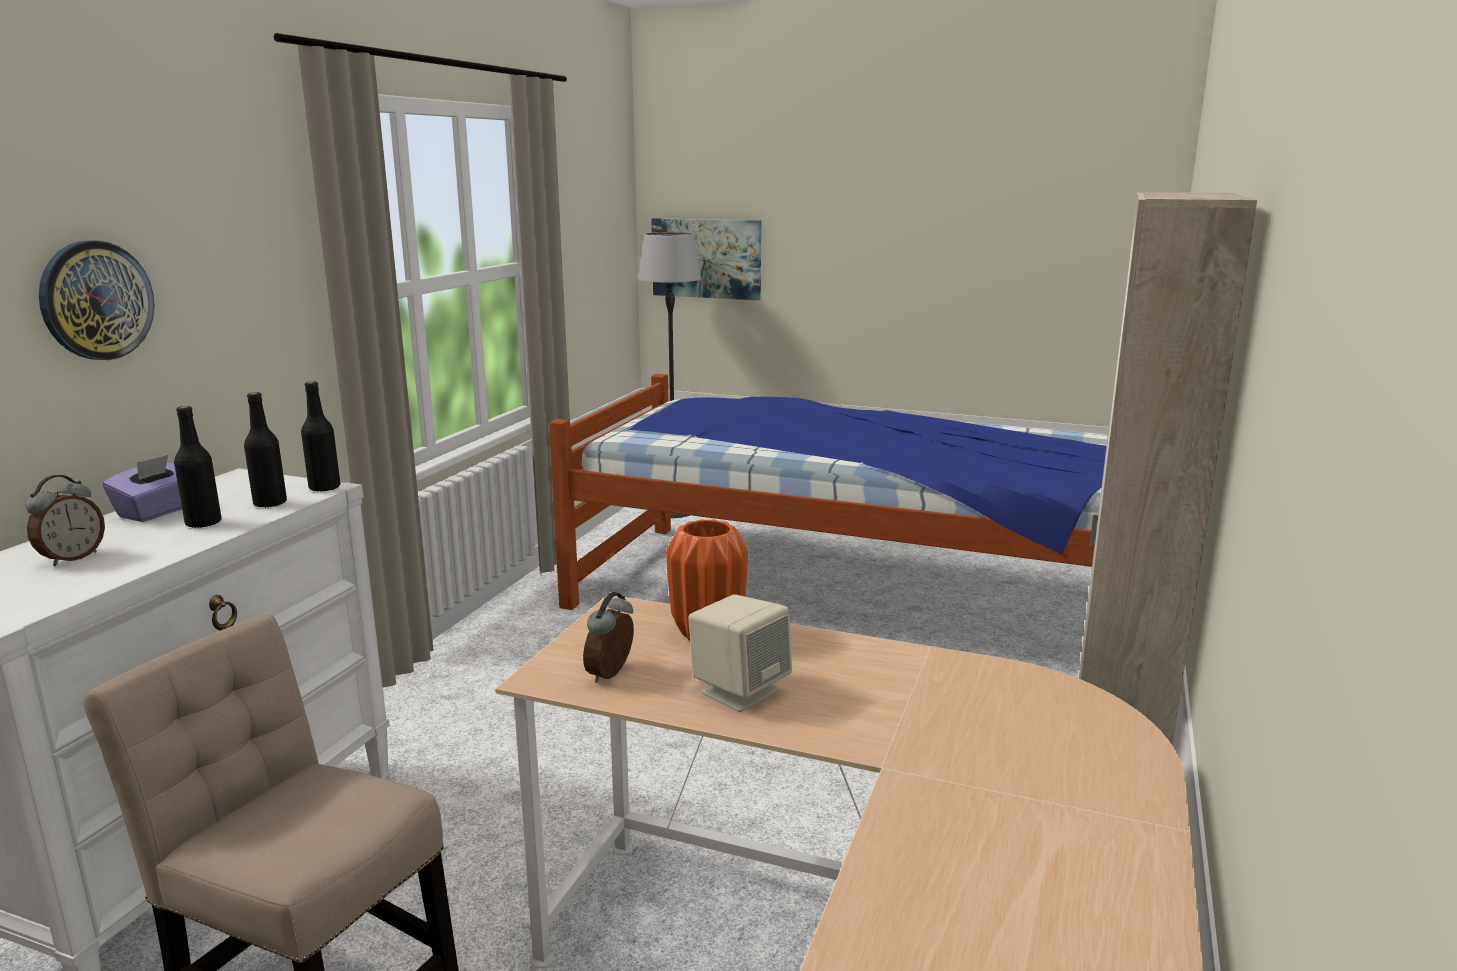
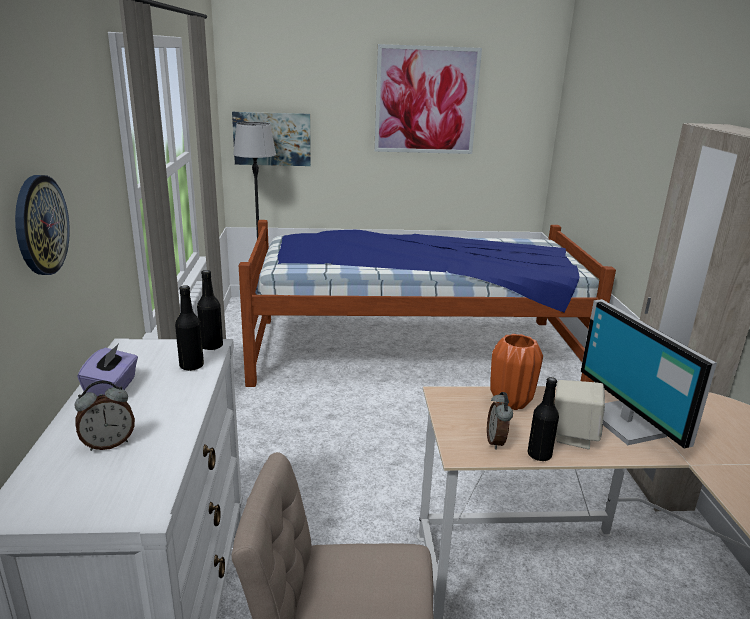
camera: 25 degrees left, 5 degrees up
(72, 558) = (108, 443): alarm clock -> alarm clock turned 60 degrees clockwise
(203, 523) = (167, 392): black bottle -> black bottle (539, 455)
(859, 693) = (627, 422): none -> monitor
(942, 197) = (426, 100): none -> picture

